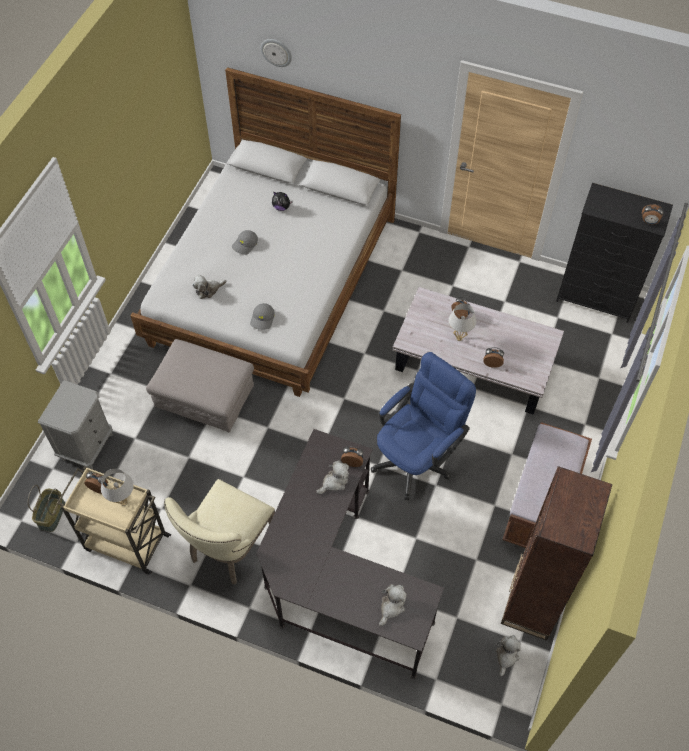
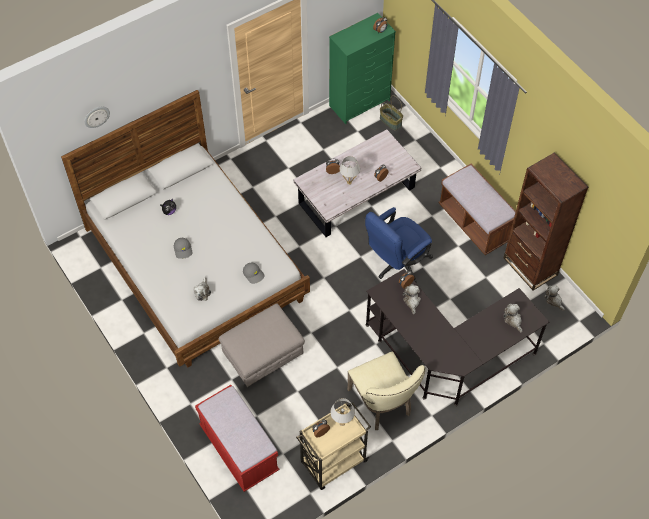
camera: 55 degrees left, 0 degrees up
(52, 515) = (278, 498): basket -> basket (391, 121)
(87, 446) = (239, 449): grey nightstand -> red bench
(417, 457) = (397, 264): blue office chair -> blue office chair turned 120 degrees counterclockwise
(597, 297) = (360, 103): black dresser -> green dresser

